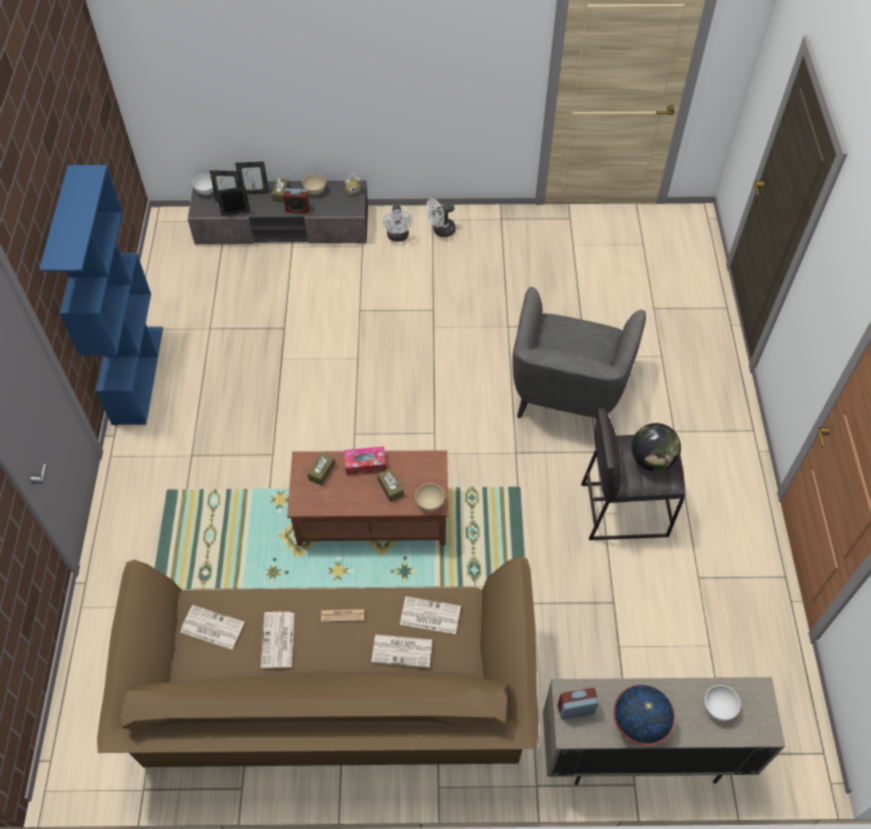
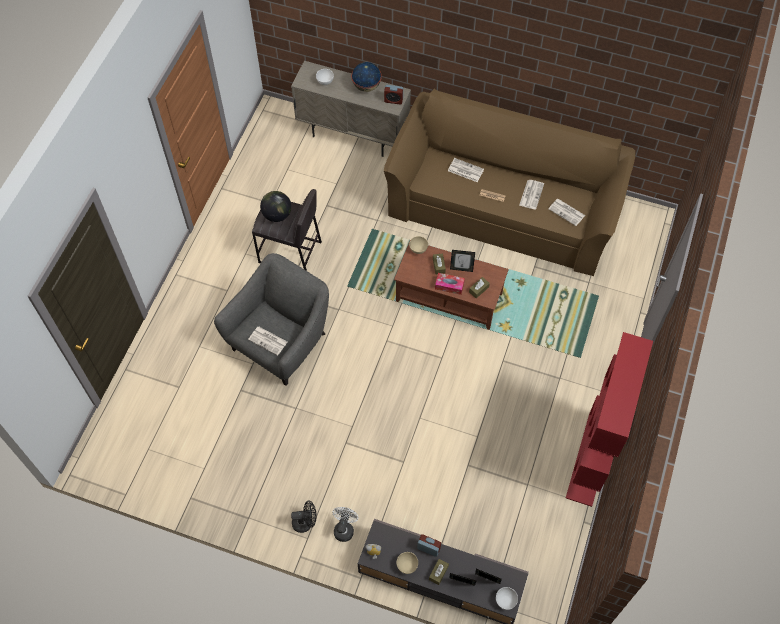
camera: 160 degrees left, 5 degrees up
(137, 374) = (591, 459): blue bookcase -> red bookcase
(236, 215) = (484, 560): picture frame -> picture frame (461, 269)
(429, 616) = (444, 182): newspaper -> newspaper (268, 341)
(441, 231) = (305, 522): white fan -> black fan

